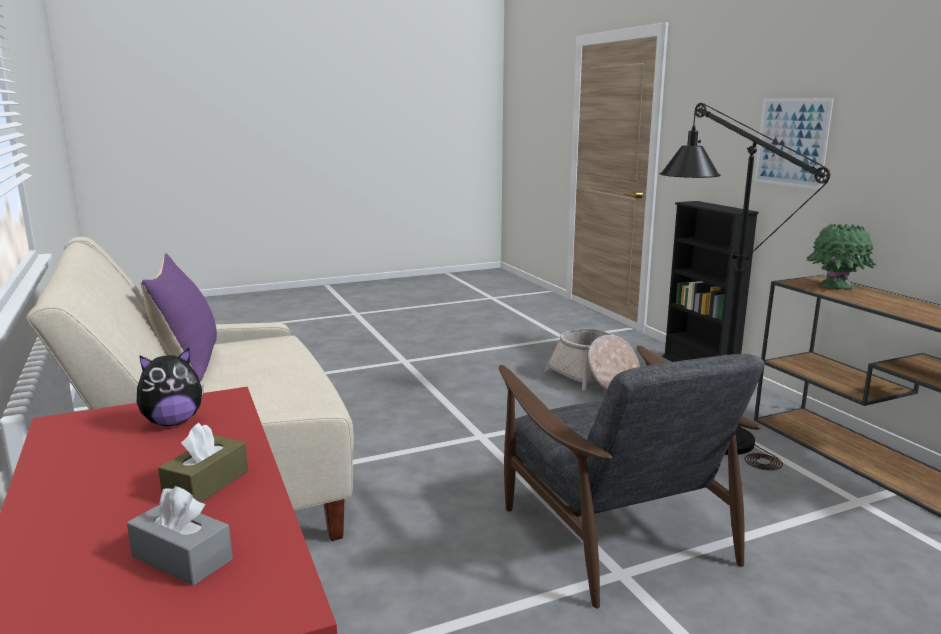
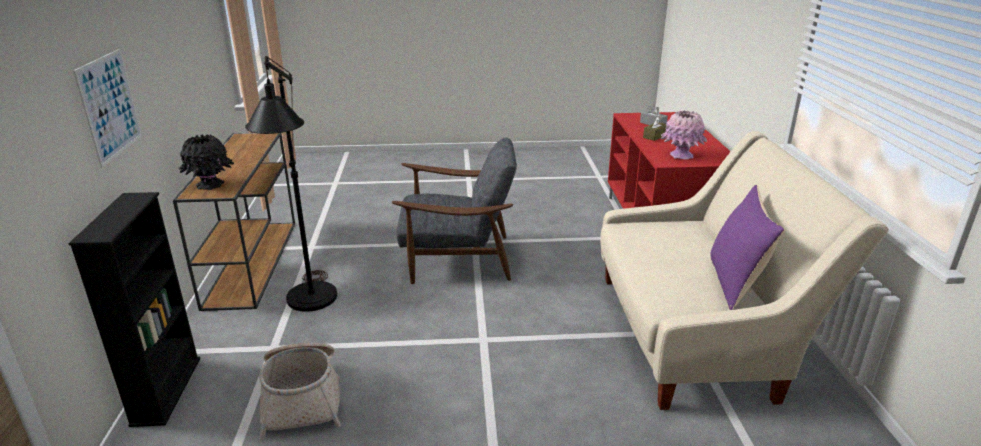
camera: 160 degrees left, 10 degrees up
(173, 422) = (681, 155): plush toy -> pink vase
(614, 530) = (456, 258): grey armchair -> grey armchair turned 90 degrees clockwise
(836, 286) = (210, 185): green vase -> black vase

